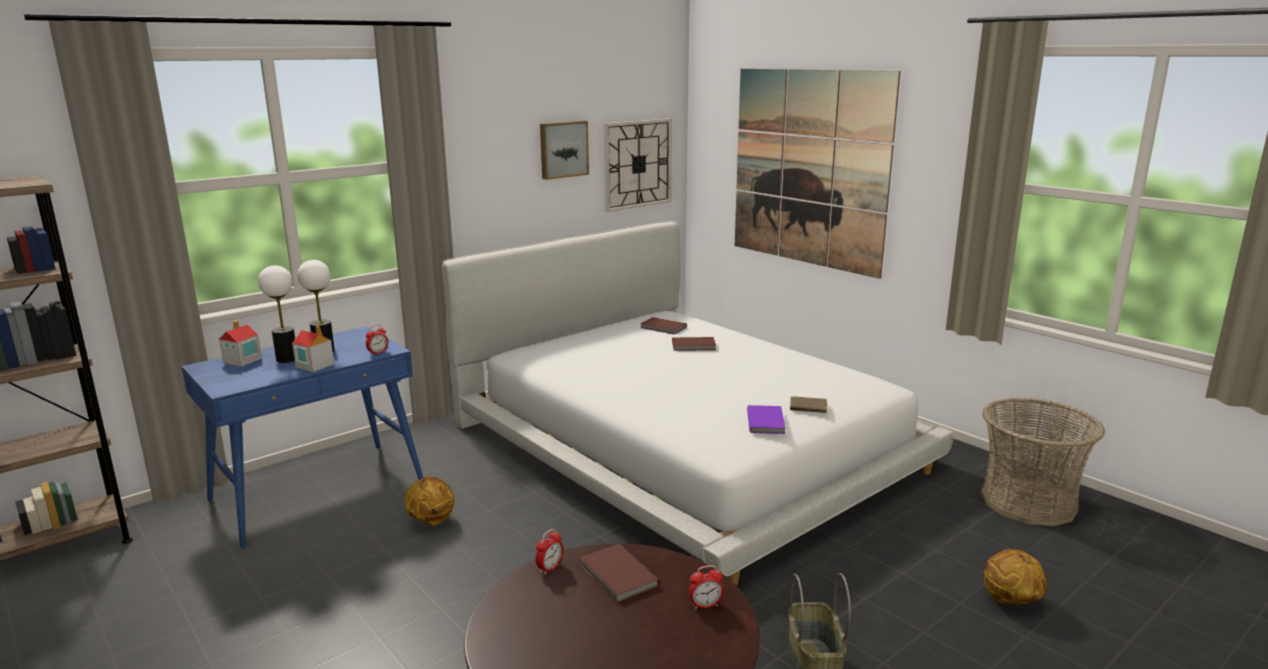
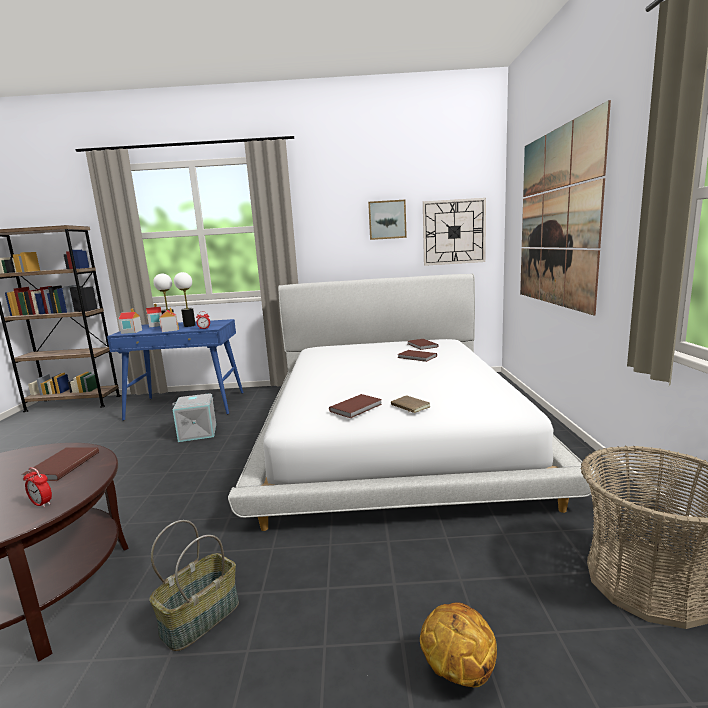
camera: 40 degrees right, 5 degrees down
(237, 381) = (131, 332): none -> toy house
(431, 521) = (198, 432): basketball -> grey storage box
(550, 568) = (54, 449): alarm clock -> none
(767, 421) = (357, 408): purple book -> brown book

